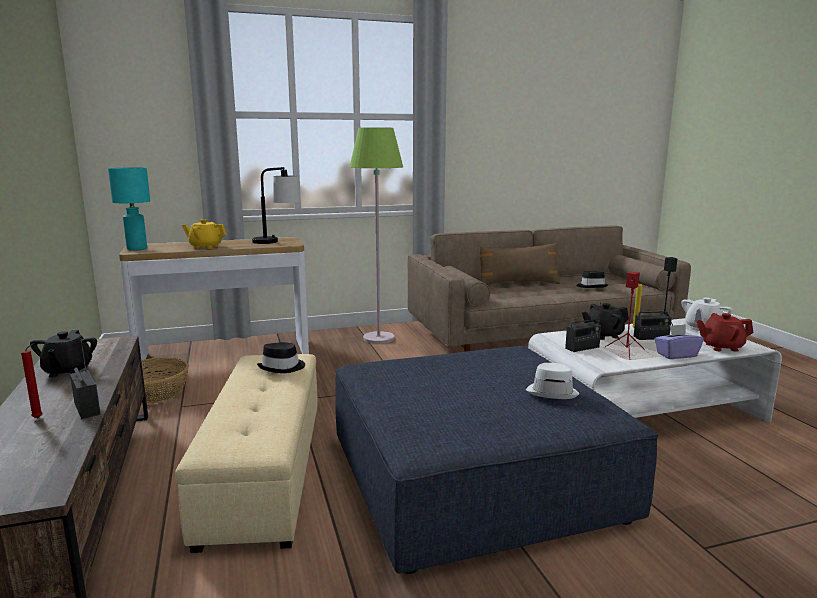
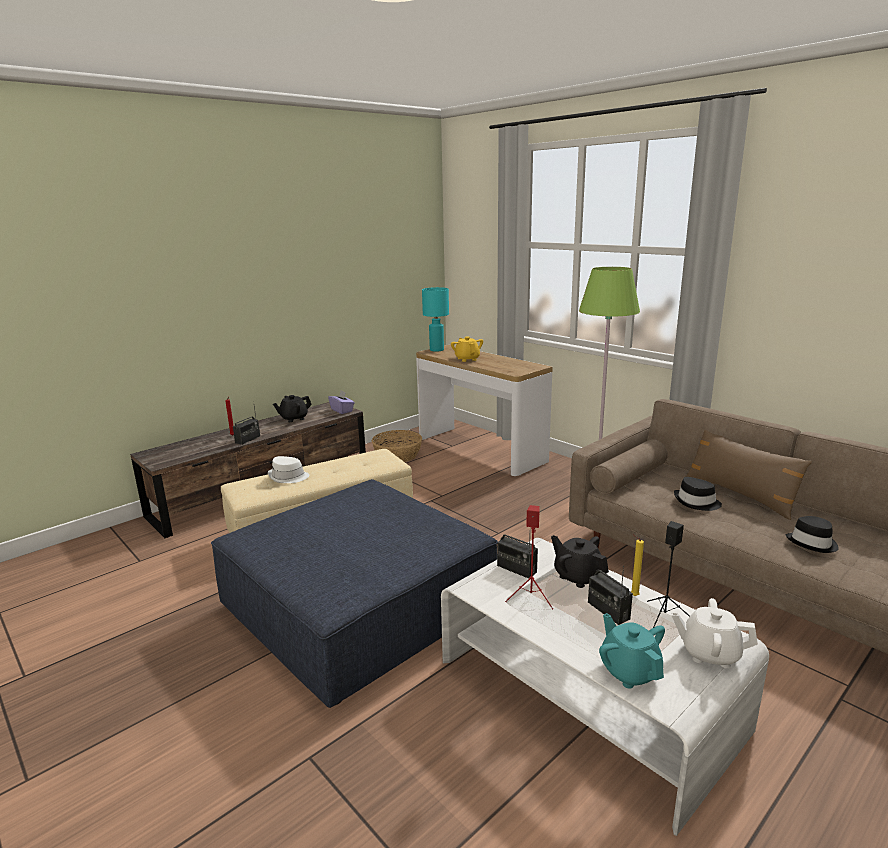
camera: 65 degrees right, 5 degrees up
(277, 242) = (517, 367): table lamp -> none
(282, 367) = (367, 464): black hat -> black hat (696, 502)
(552, 392) = (366, 567): white hat -> white hat (288, 477)
(676, 355) = (553, 633): purple tissue box -> purple tissue box (342, 410)
(721, 347) = (629, 671): red teapot -> turquoise teapot

